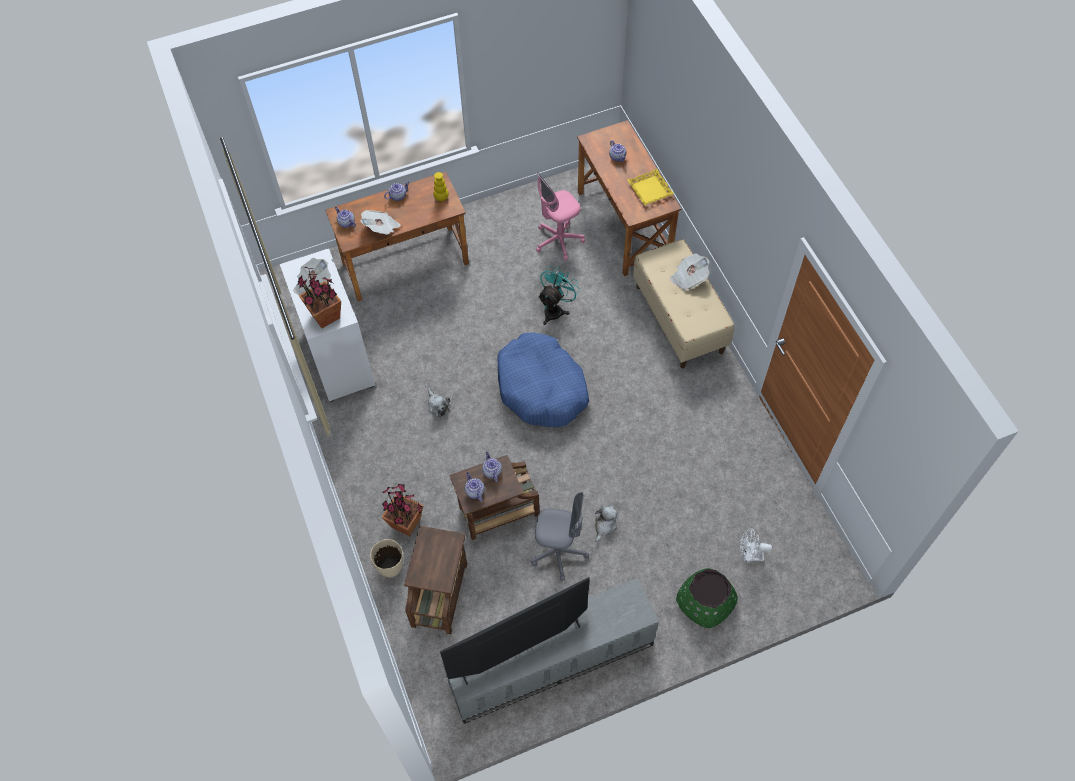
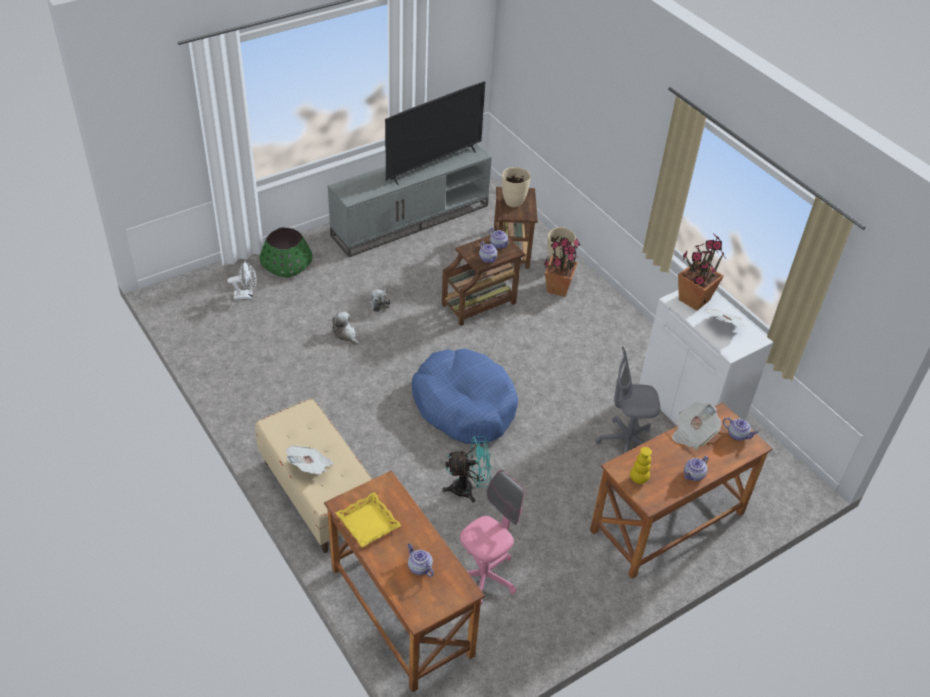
camera: 165 degrees right, 15 degrees down
(437, 405) = (566, 378): plush toy -> plush toy (345, 334)
(438, 561) = (513, 202): none -> beige vase
(555, 309) = (468, 488): turquoise fan -> turquoise fan turned 120 degrees counterclockwise
(558, 552) = (418, 282): grey office chair -> grey office chair (626, 442)

